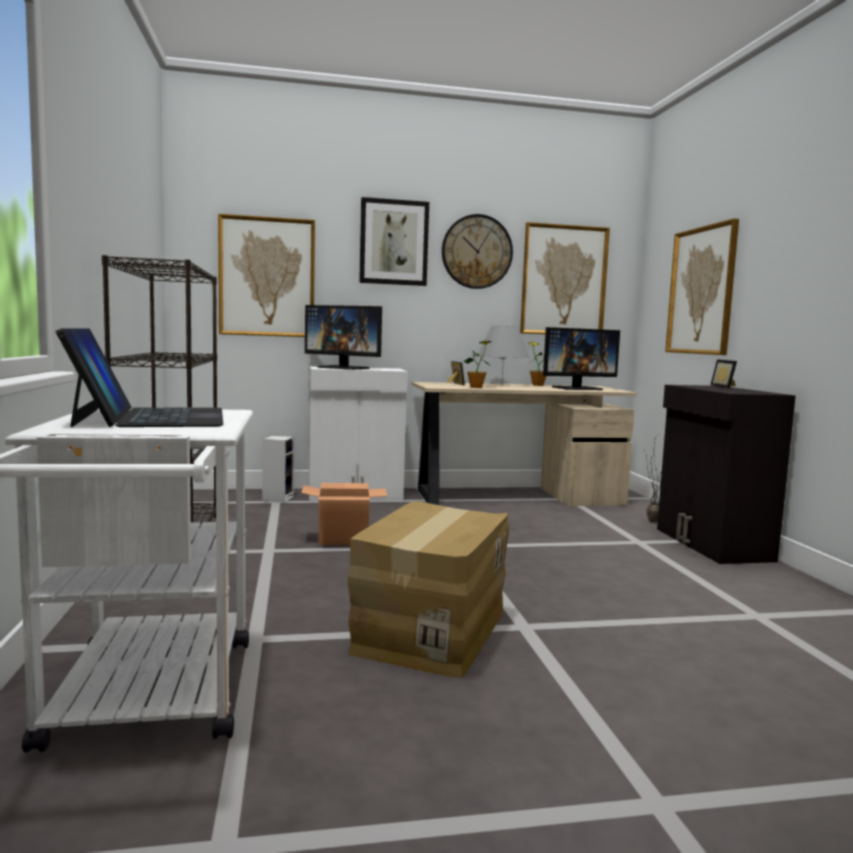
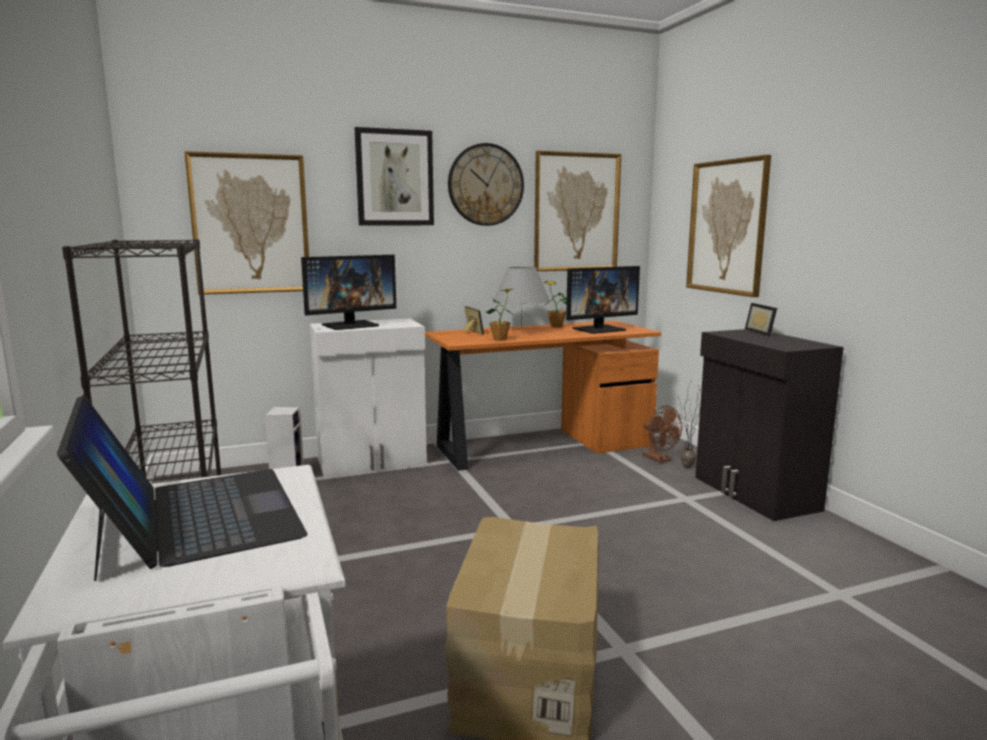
camera: 10 degrees left, 5 degrees up
(344, 368) = (351, 325): monitor -> monitor turned 45 degrees counterclockwise
(344, 539) = (382, 534): cardboard box -> none
(514, 497) = (539, 445): beige desk -> orange desk
(628, 514) = (660, 459): none -> brown fan

